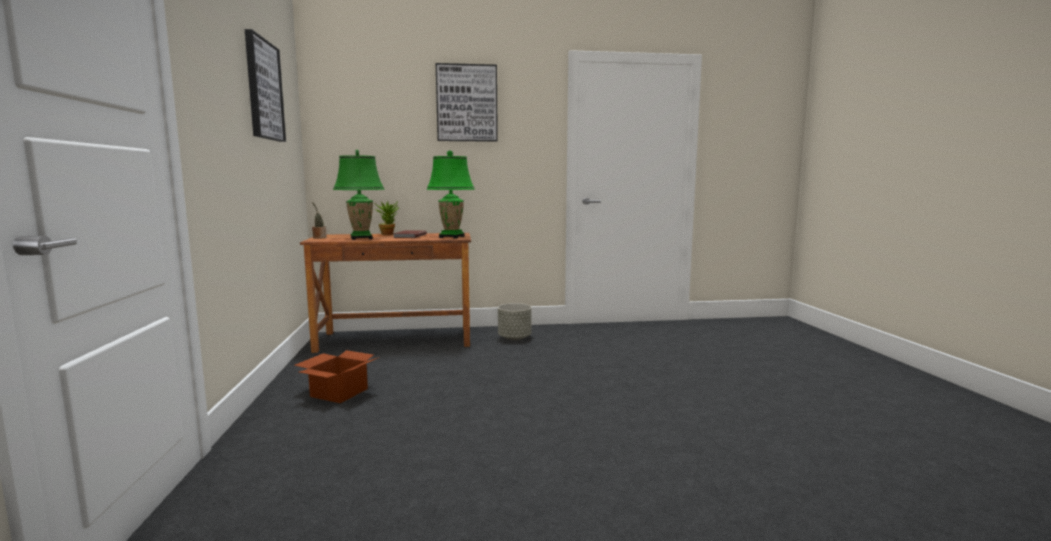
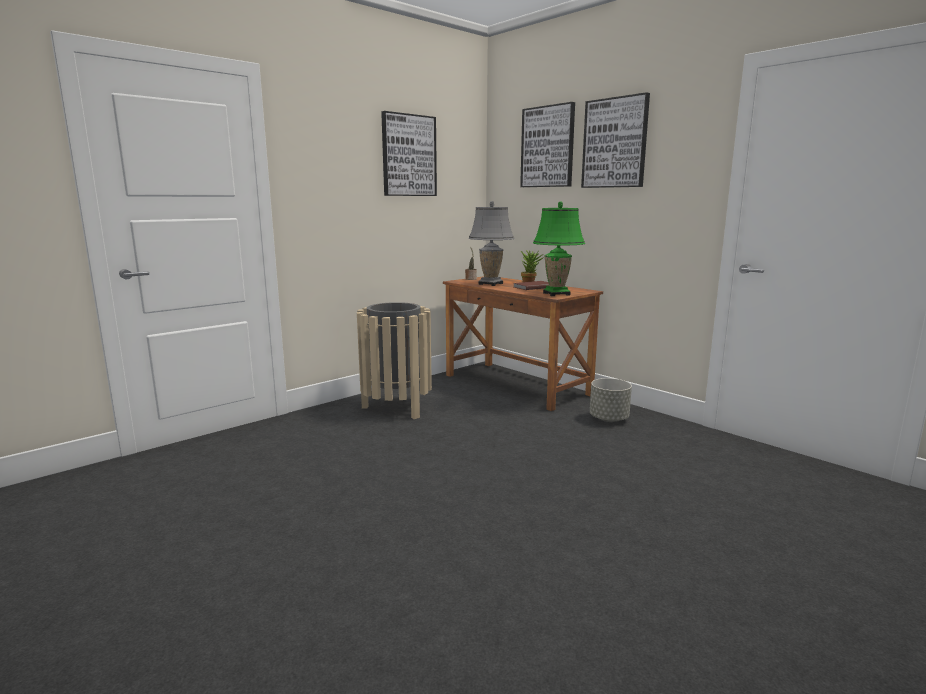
camera: 55 degrees right, 5 degrees up
(338, 392) = (397, 408): cardboard box -> beige trash can
(361, 238) = (490, 284): green table lamp -> grey table lamp
(390, 100) = (548, 147): none -> picture

